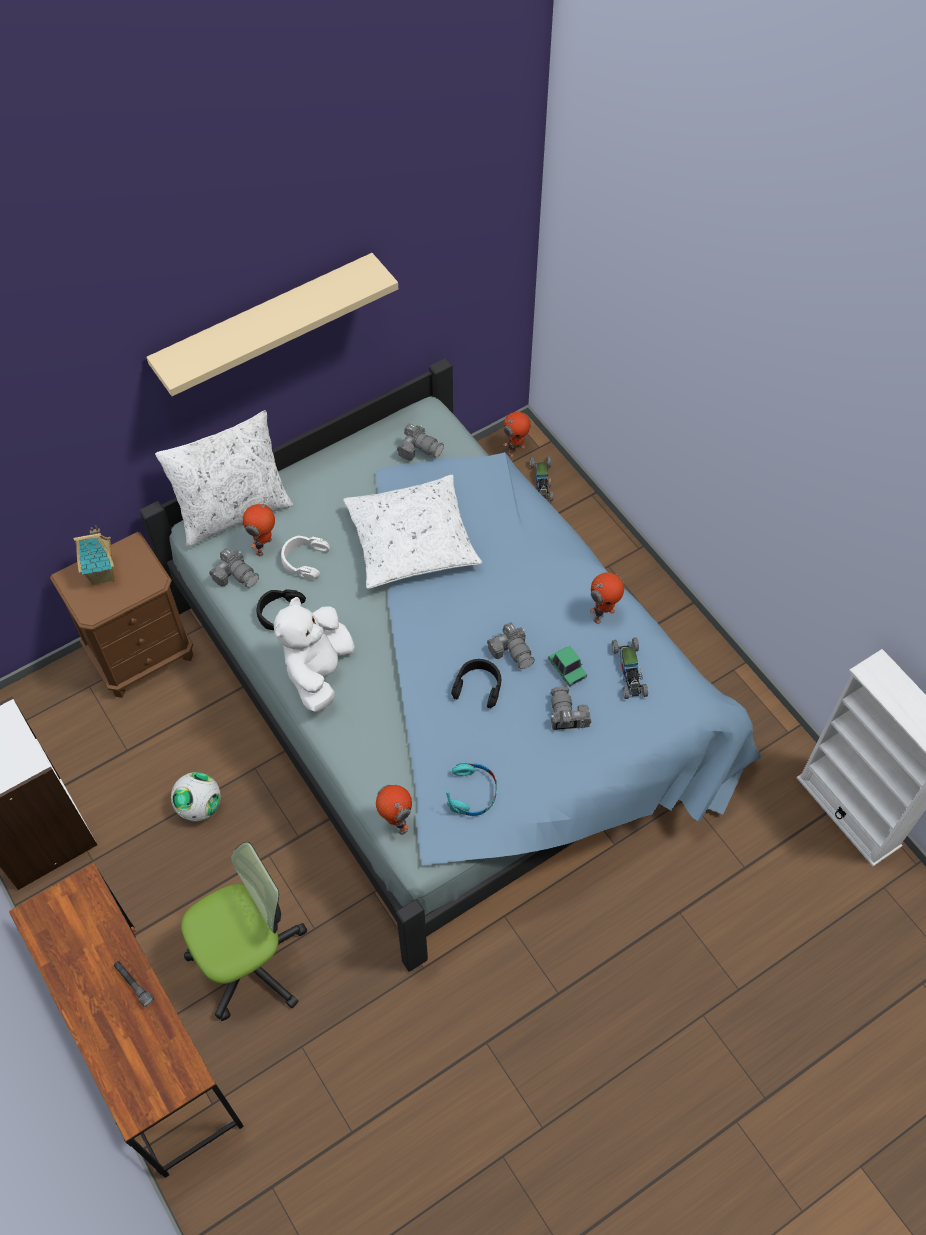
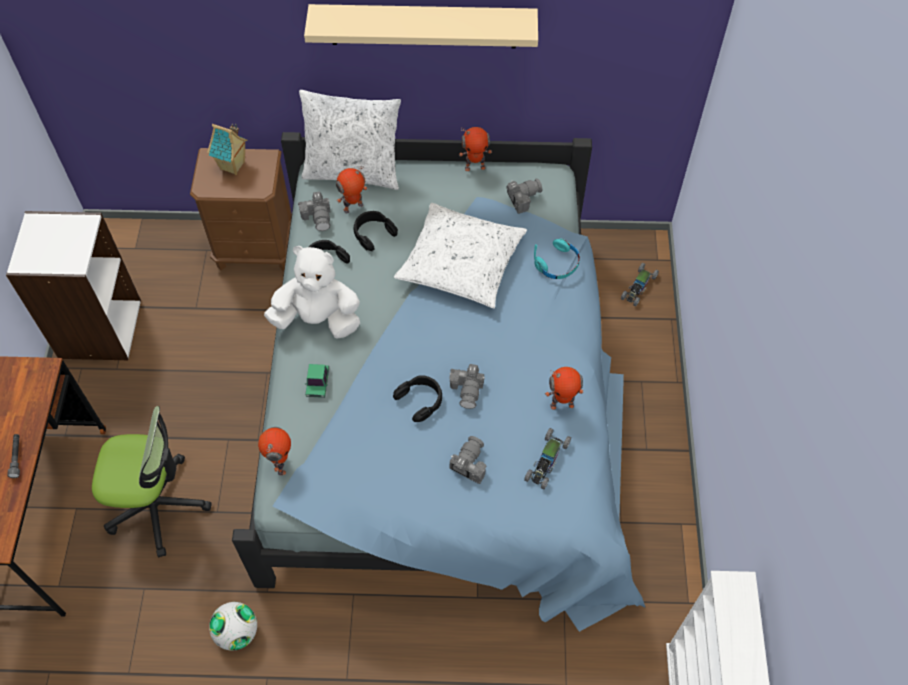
camera: 35 degrees right, 0 degrees up
(199, 806) = (211, 376): football -> football (237, 632)
(304, 560) = (373, 233): white headphones -> black headphones
(318, 671) = (318, 319): white plush toy -> white plush toy turned 45 degrees clockwise
(419, 449) = (522, 198): camera -> camera turned 90 degrees counterclockwise
(472, 793) = (351, 477): turquoise headphones -> turquoise headphones (558, 264)
(515, 449) = (637, 251): toy robot -> toy robot (475, 167)
(567, 669) = (499, 429): toy car -> toy car (318, 383)

